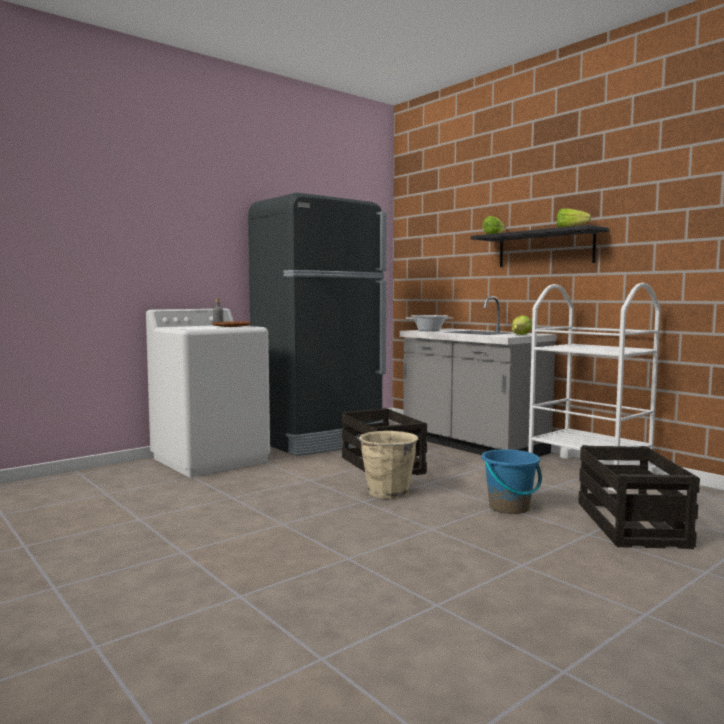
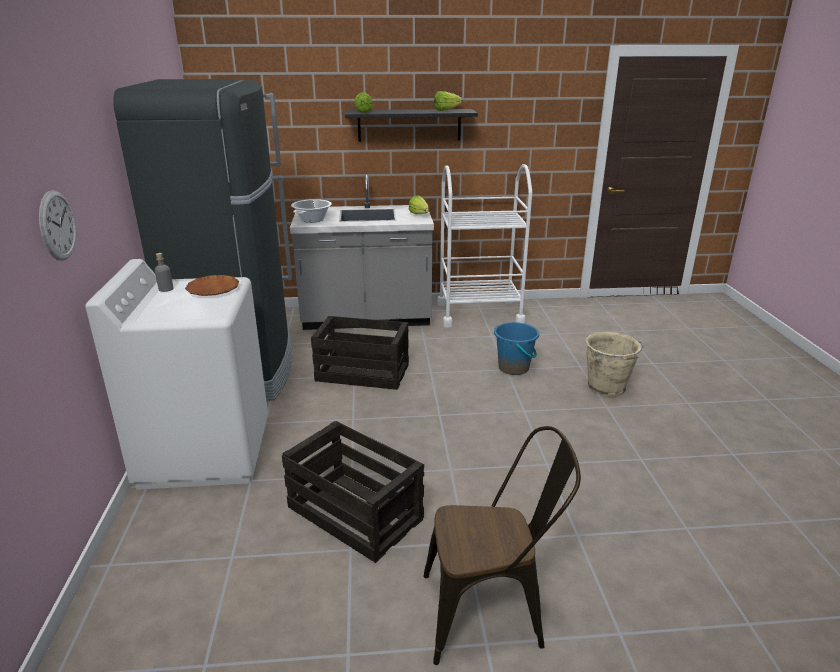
camera: 55 degrees left, 20 degrees up
(95, 581) = (492, 611): none -> brown chair
(142, 258) = (57, 225): none -> wall clock
(387, 493) = (432, 397): beige bucket -> beige bucket (607, 388)
(632, 525) = (578, 347): crate -> crate (356, 514)

